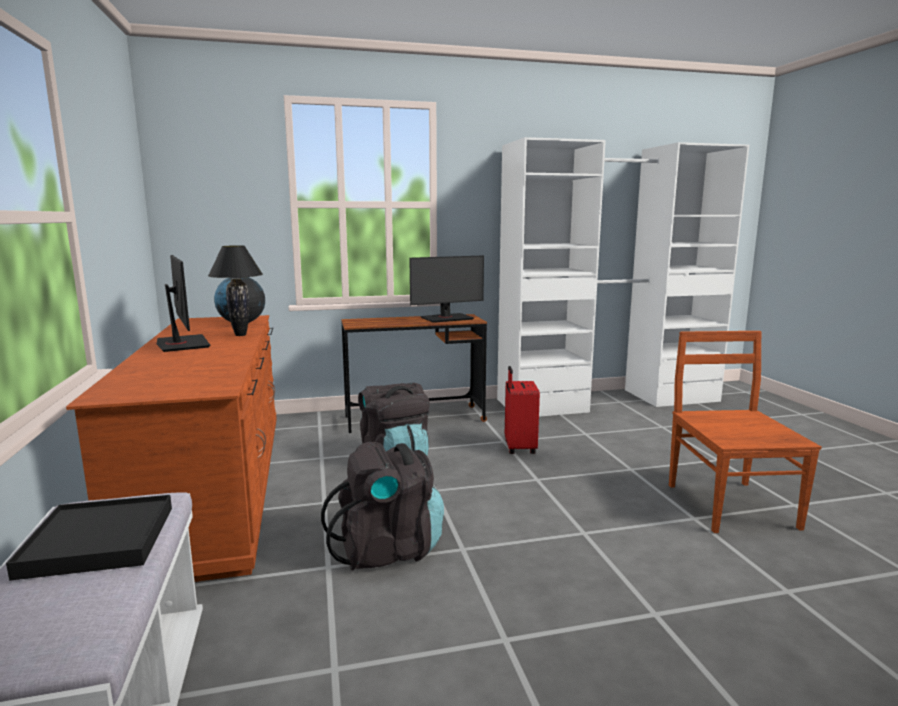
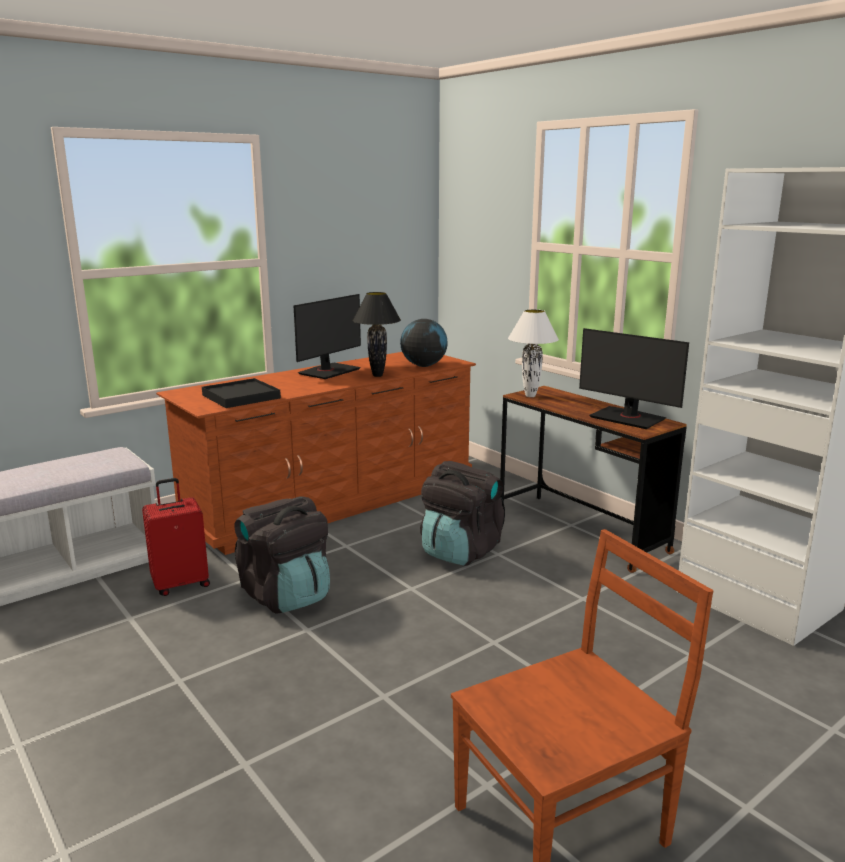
camera: 65 degrees right, 5 degrees up
(99, 541) = (74, 467): black tray -> black tray (241, 397)
(360, 324) = (530, 396): none -> white table lamp
(518, 448) = (573, 613): red suitcase -> red suitcase (181, 584)

